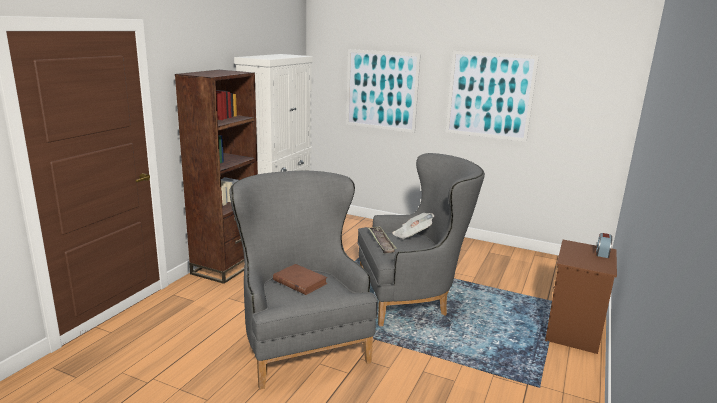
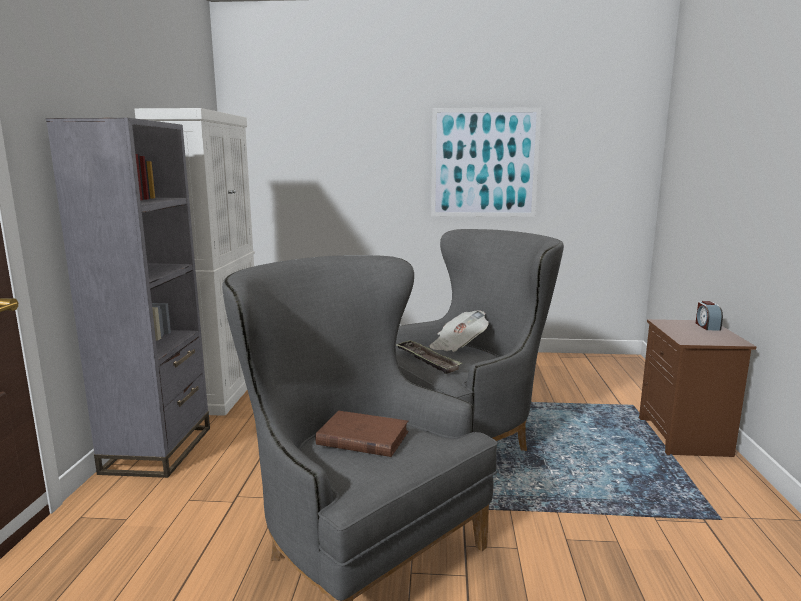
camera: 20 degrees left, 5 degrees down
(226, 267) = (158, 450): brown bookcase -> grey bookcase
(381, 90) = (337, 169): picture -> none

